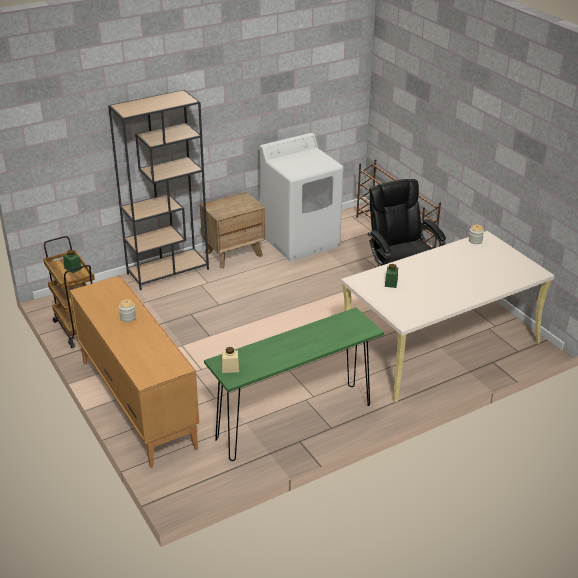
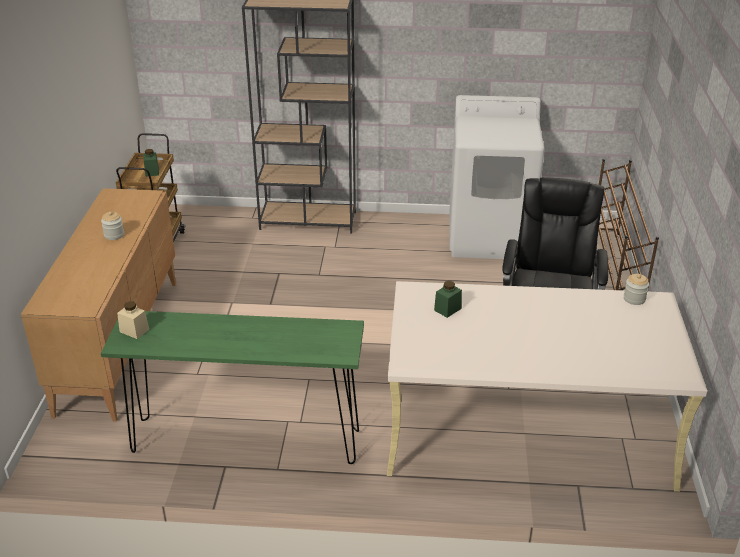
camera: 35 degrees right, 0 degrees up
(234, 253) = (398, 226): brown nightstand -> none

